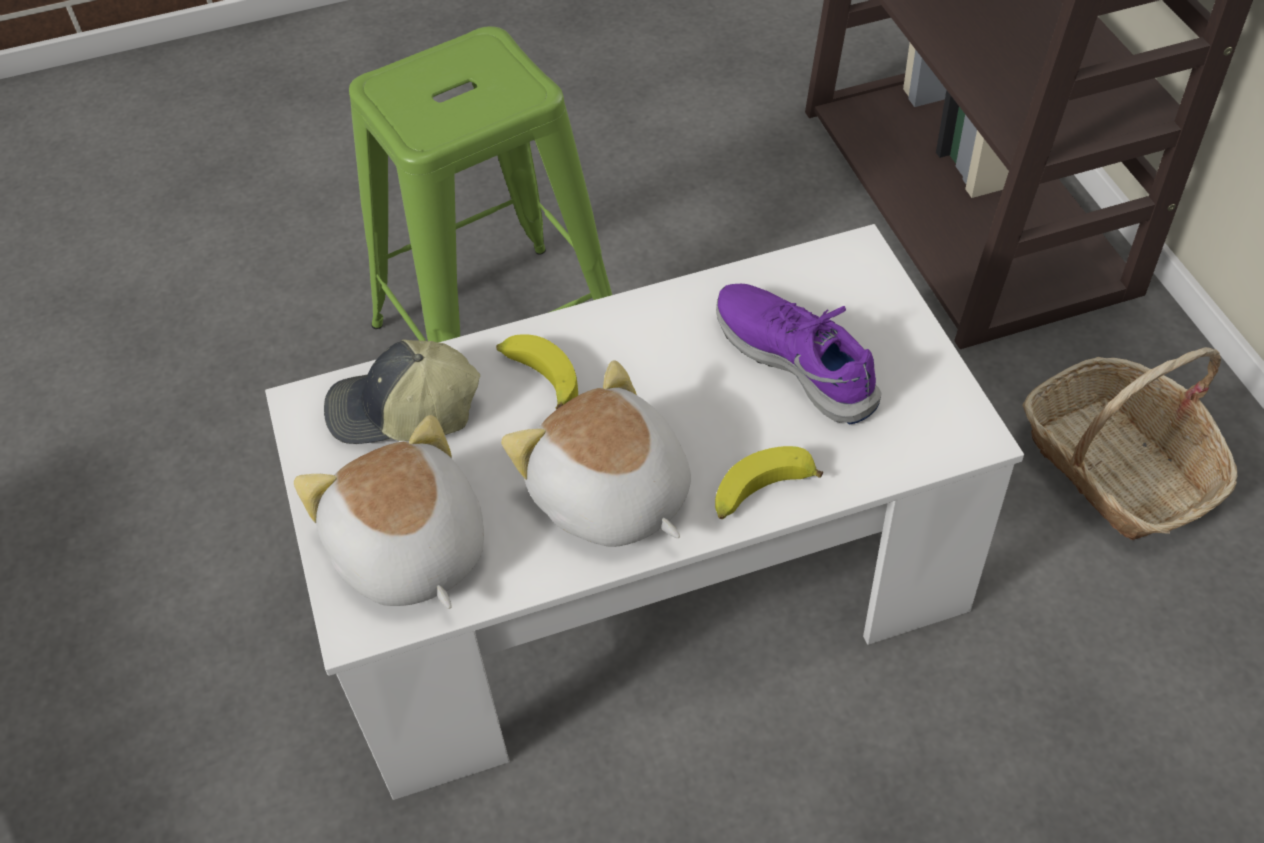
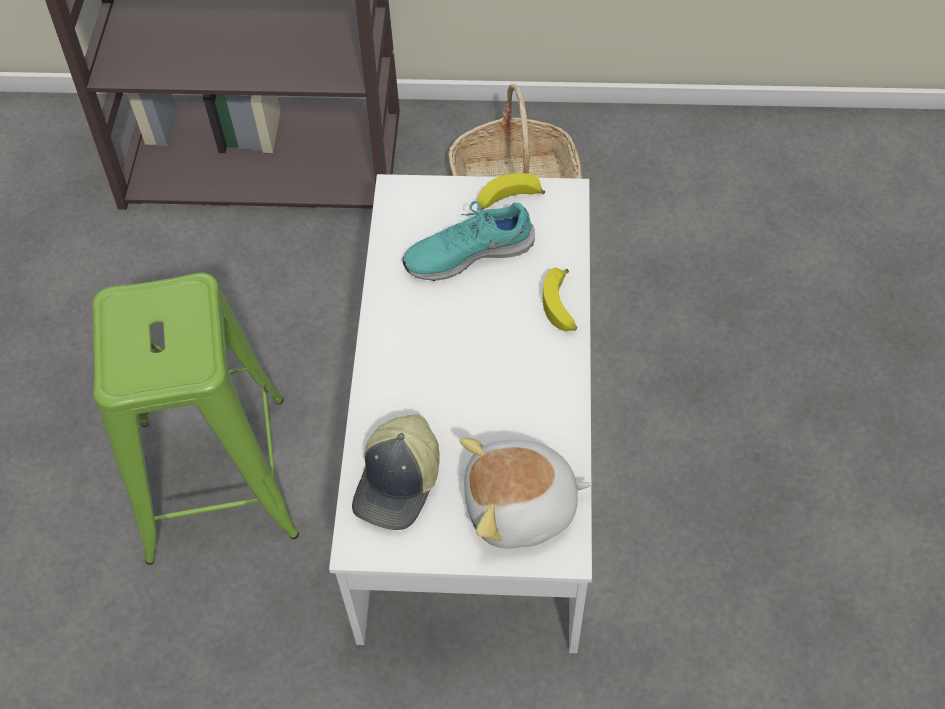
camera: 70 degrees left, 5 degrees up
(539, 378) = (411, 394): banana -> banana (507, 200)
(610, 497) = (528, 383): plush toy -> none
(797, 359) = (468, 253): purple shoe -> turquoise shoe

